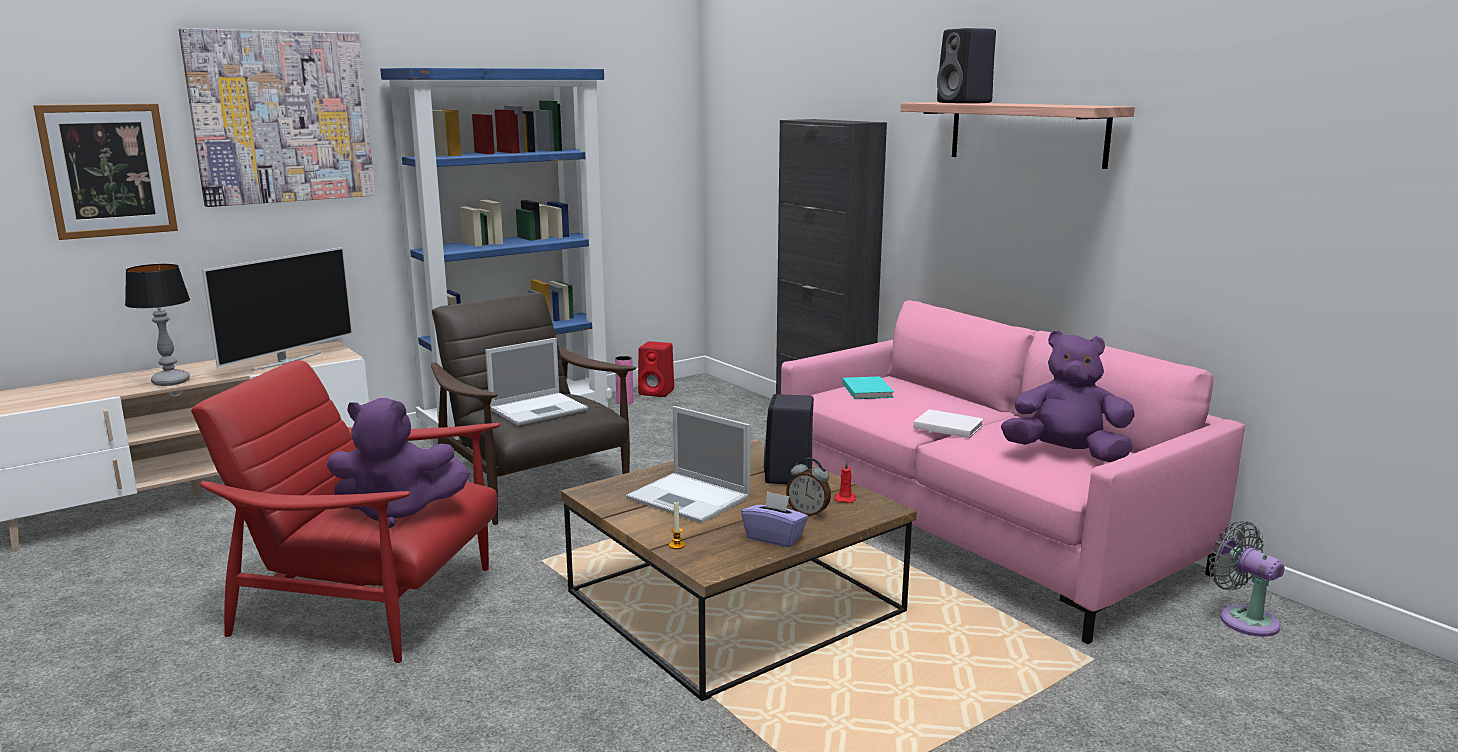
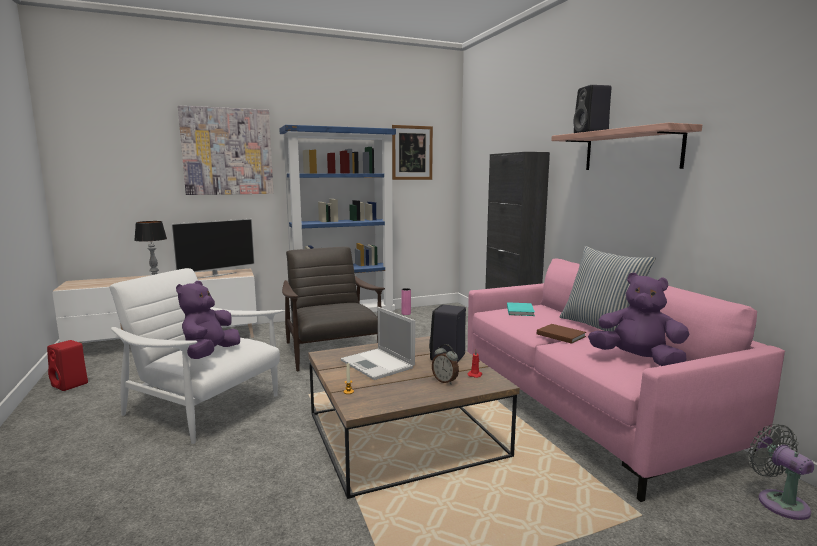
camera: 15 degrees right, 5 degrees down
(108, 170) = (140, 174): picture -> picture (412, 153)
(372, 602) = (205, 406): red armchair -> white armchair
(397, 512) = (210, 354): purple plush toy -> purple plush toy turned 90 degrees clockwise
(540, 409) = (331, 308): laptop -> none
(657, 392) = (426, 310): red speaker -> red speaker (70, 385)
(774, 538) = (413, 394): purple tissue box -> none
(947, 426) = (560, 335): white book -> brown book
(995, 408) = (600, 327): none -> pillow

